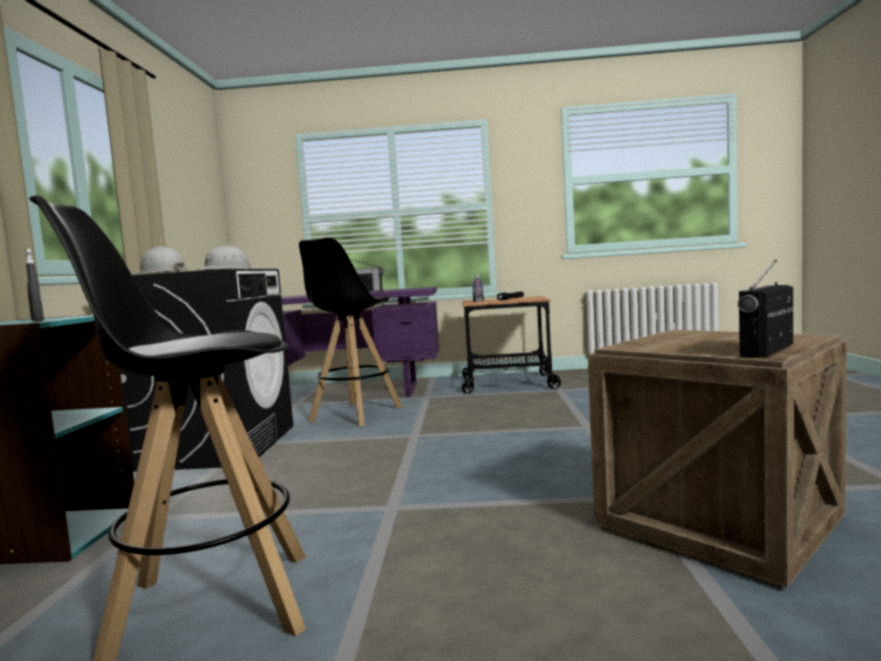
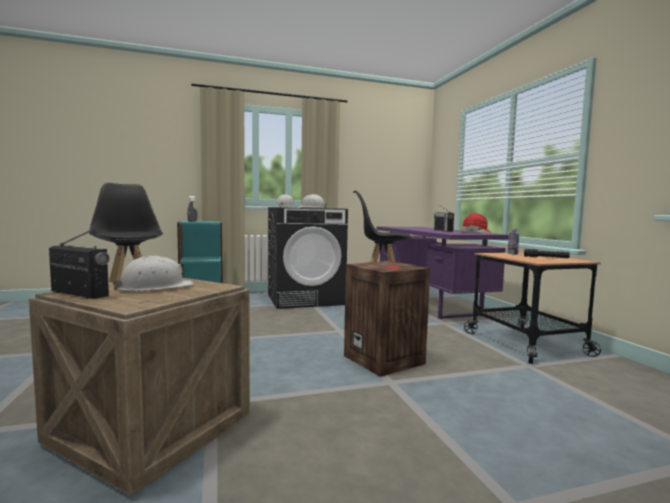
camera: 70 degrees right, 0 degrees up
(400, 289) = (476, 232): none -> red hard hat
(529, 424) = (385, 360): none -> crate
(701, 341) = (156, 287): none -> white hard hat

